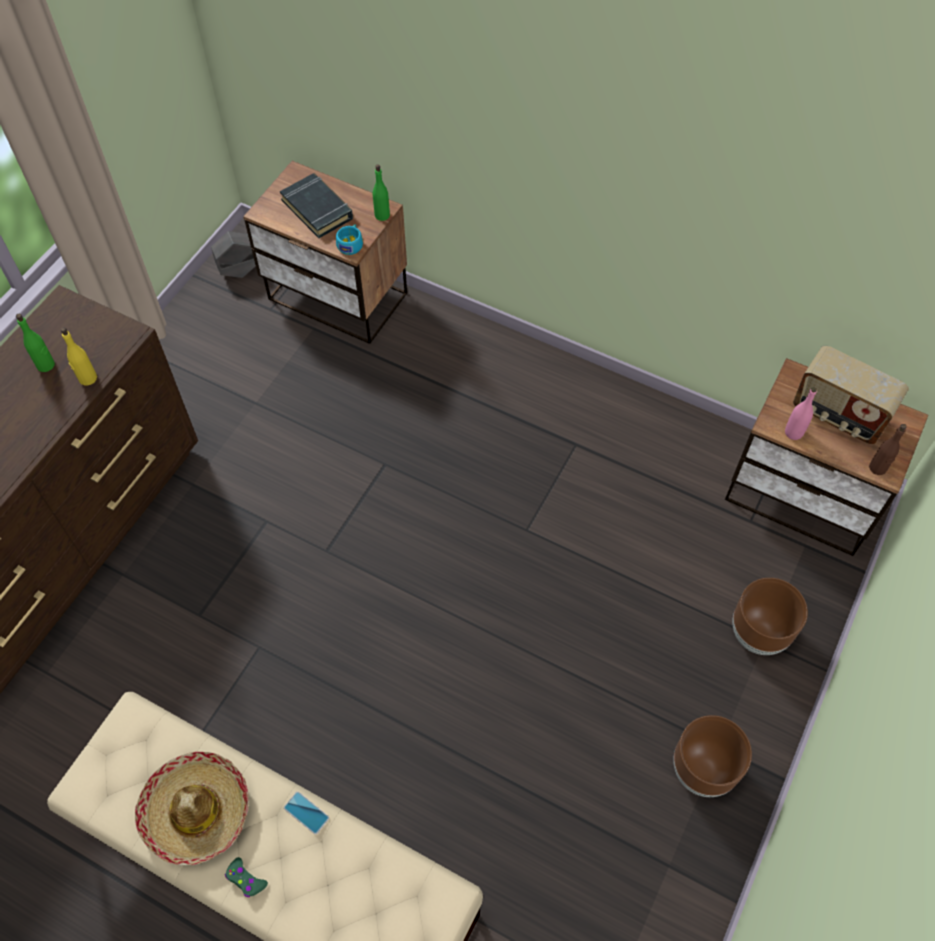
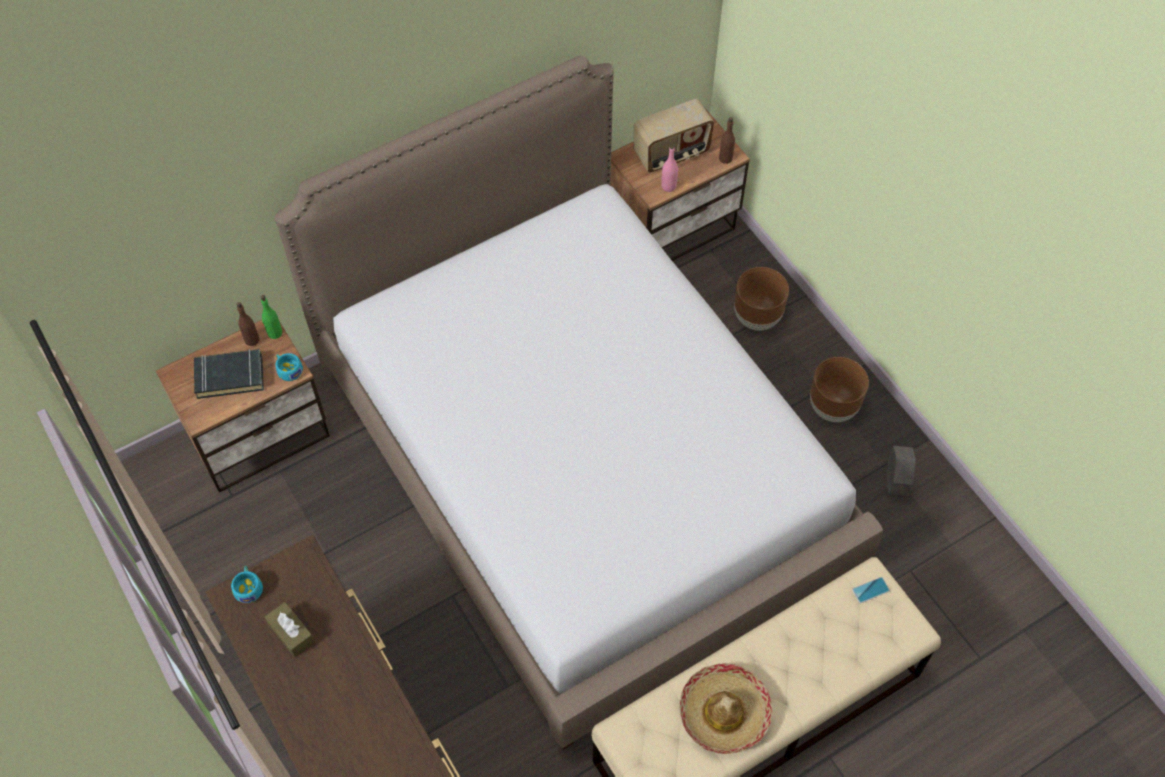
camera: 60 degrees left, 0 degrees up
(46, 365) = (291, 633): green bottle -> brown tissue box
(77, 311) = (248, 587): none -> turquoise cup
(87, 378) = (330, 605): yellow bottle -> none
(239, 271) = (167, 501): grey planter -> grey planter (895, 482)
(246, 879) = (793, 700): green game controller -> none
(306, 813) = (765, 638): phone -> phone (870, 590)
(364, 204) = (252, 339): none -> brown bottle
(468, 558) = (582, 466): none -> bed

